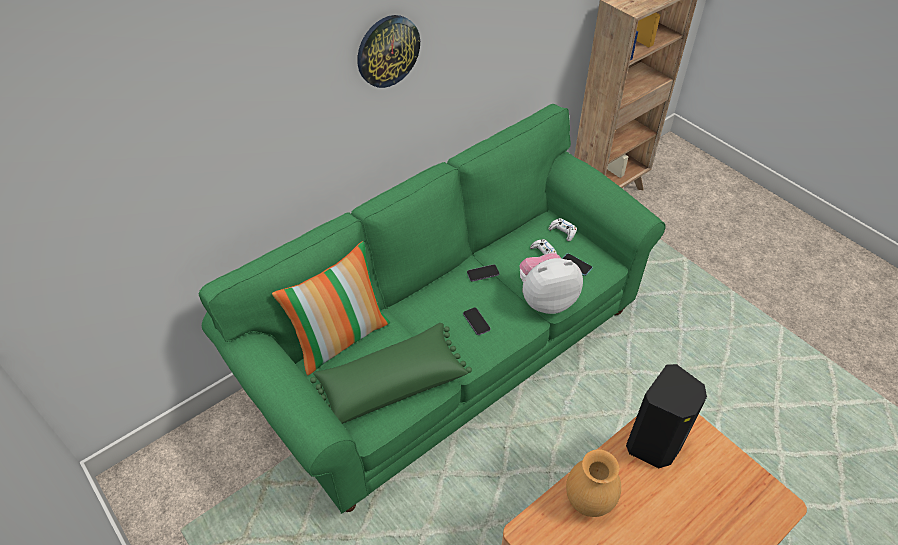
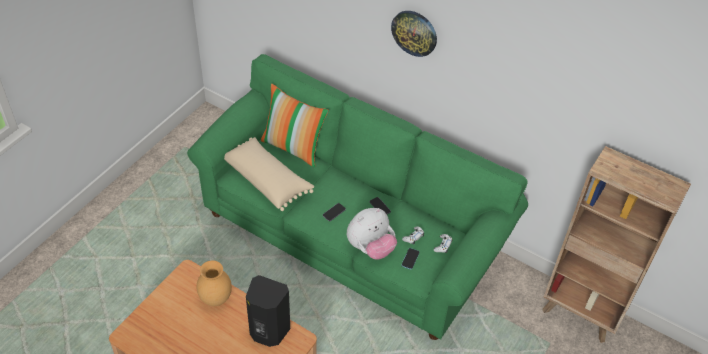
camera: 70 degrees right, 0 degrees up
(391, 383) = (267, 180): green pillow -> beige pillow
(545, 299) = (370, 248): plush toy -> plush toy turned 90 degrees clockwise

